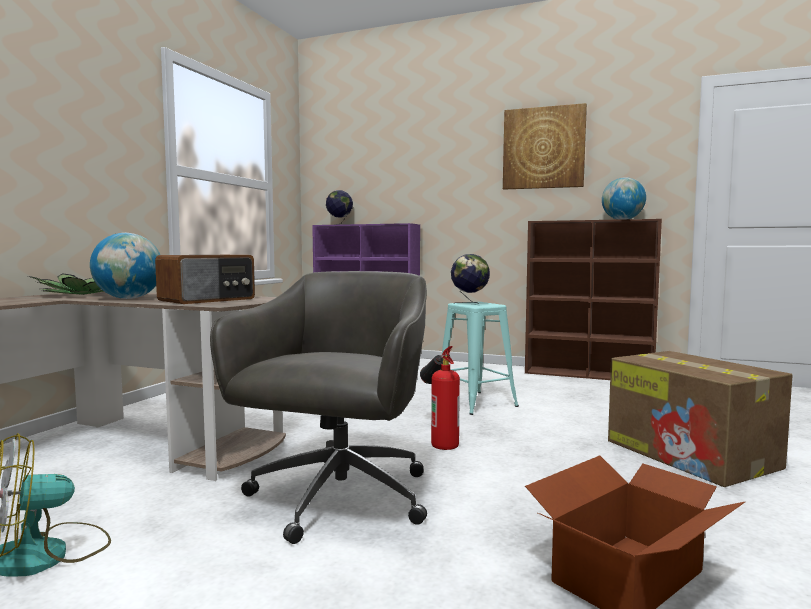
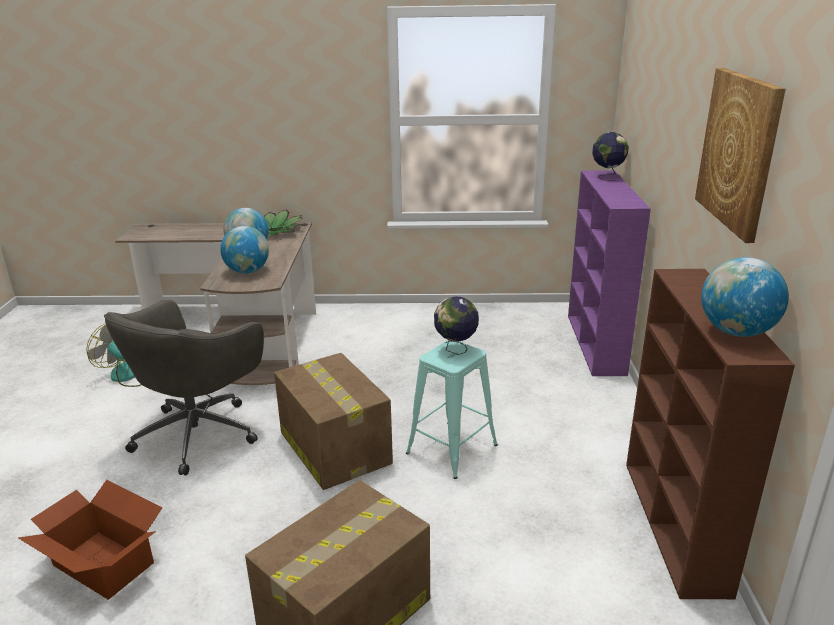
camera: 70 degrees right, 20 degrees up
(208, 300) = (247, 271): radio -> globe
(337, 499) = (199, 433): grey office chair -> grey office chair turned 120 degrees clockwise
(438, 436) = (334, 447): fire extinguisher -> cardboard box

